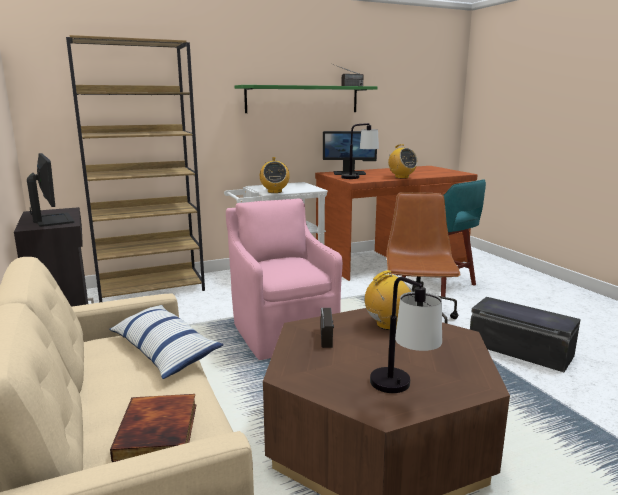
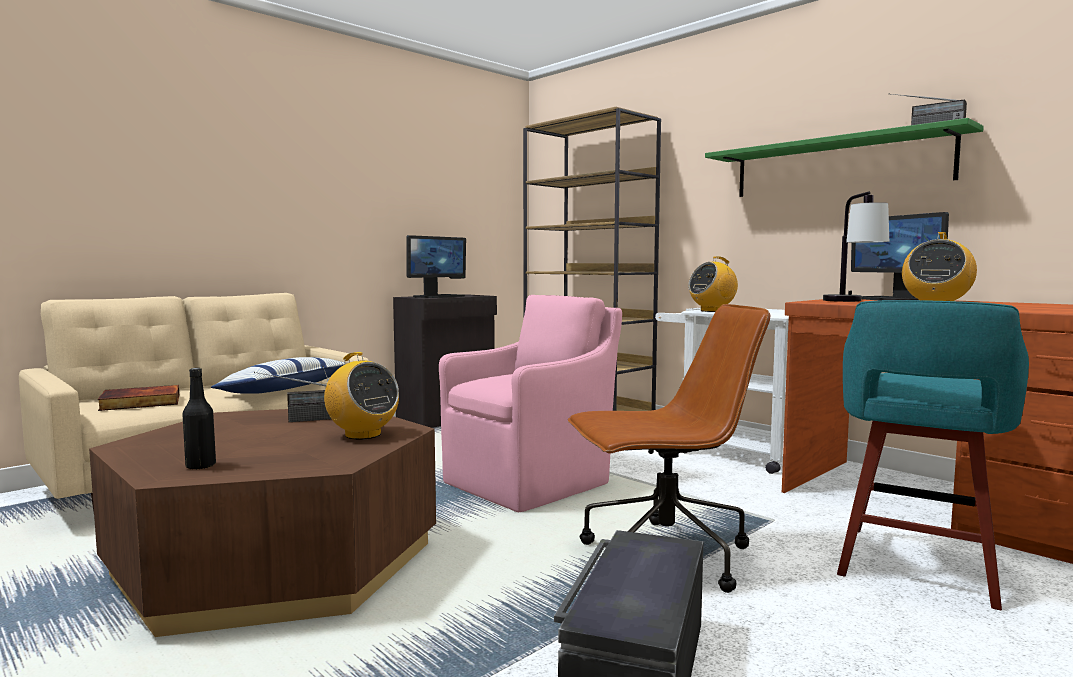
camera: 70 degrees right, 10 degrees down
(402, 392) = (168, 448): table lamp -> none
(458, 375) = (200, 466): none -> black bottle

